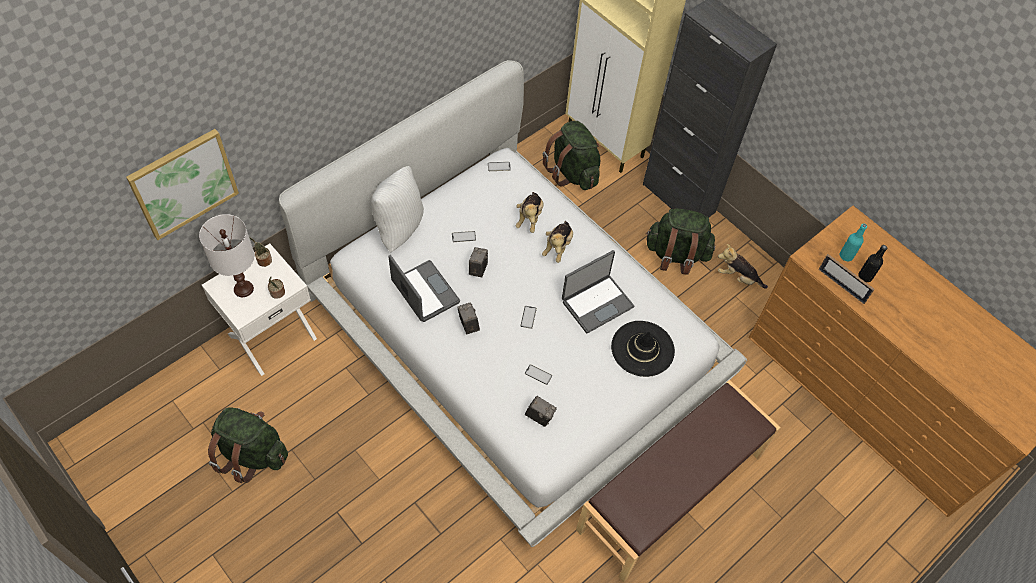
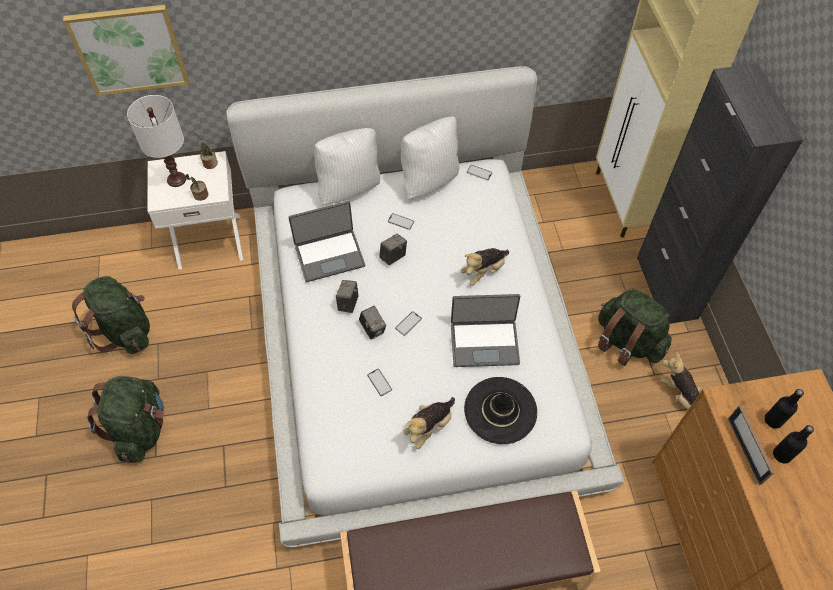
camera: 35 degrees right, 0 degrees up
(424, 292) = (329, 255): laptop -> laptop turned 75 degrees clockwise
(462, 191) = (429, 180): none -> white pillow
(529, 218) = (475, 232): plush toy -> plush toy (429, 427)
(539, 416) = (353, 423): camera -> camera (373, 329)
(572, 172) = (572, 216): green backpack -> green backpack (141, 428)
(846, 256) = (773, 420): turquoise bottle -> black bottle

